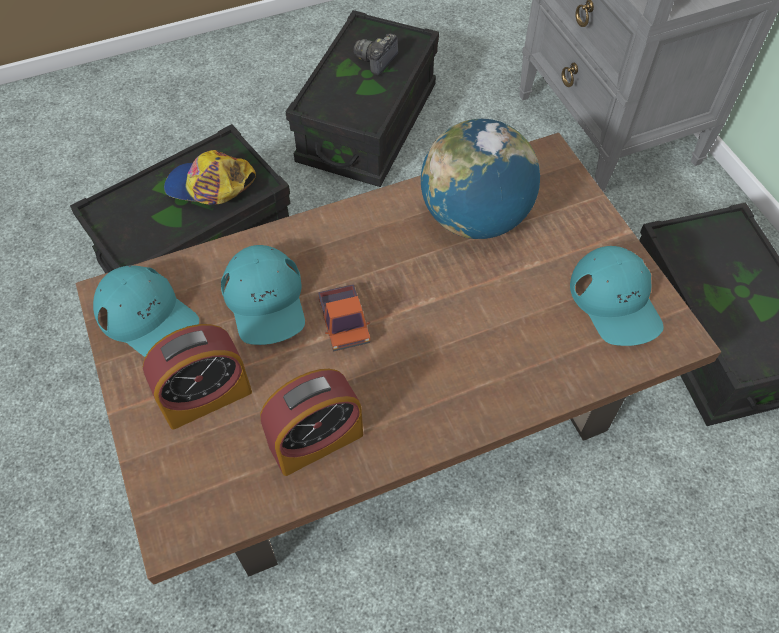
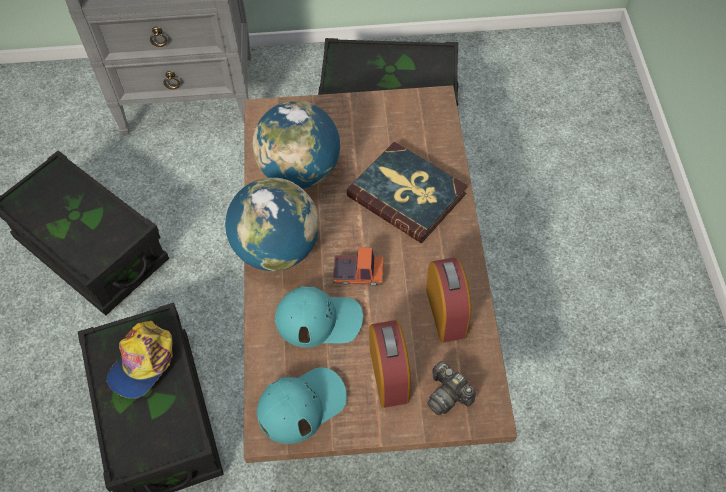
camera: 70 degrees left, 0 degrees up
(350, 230) = (277, 249): none -> globe
(377, 60) = (63, 204): camera -> camera (448, 395)
(491, 344) = (407, 194): none -> book
(615, 301) = (399, 120): turquoise cap -> none

